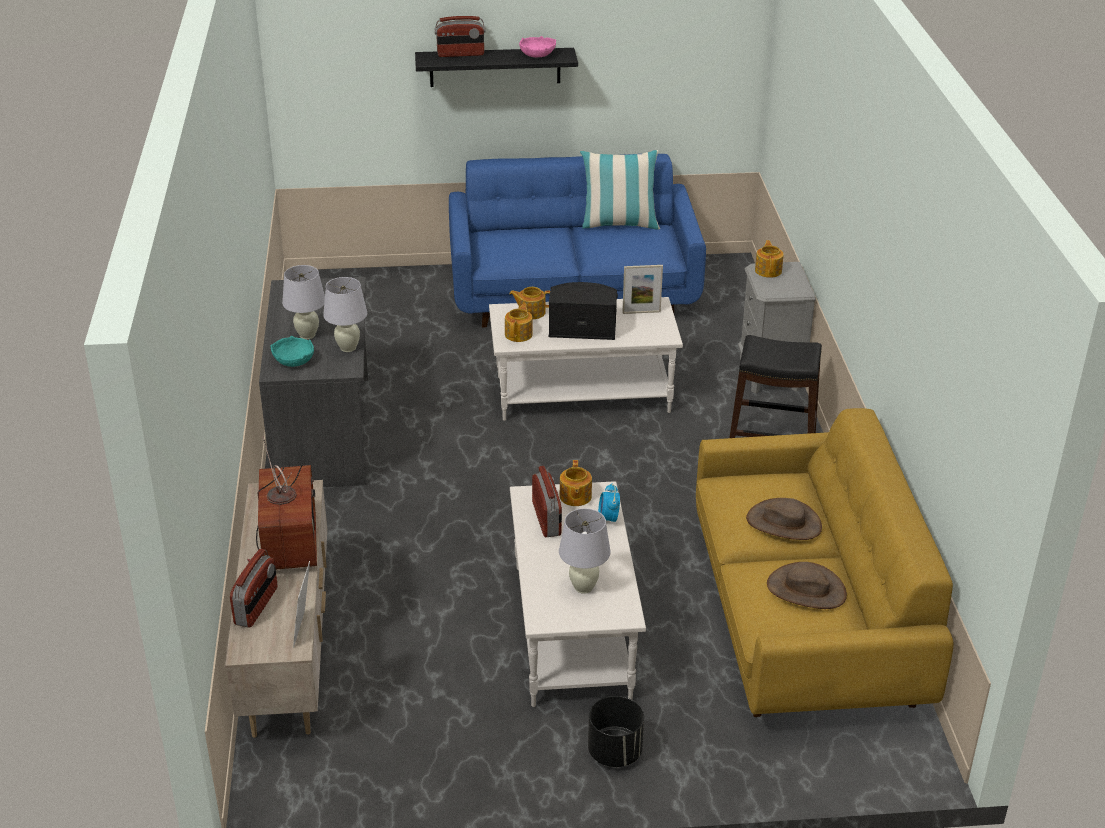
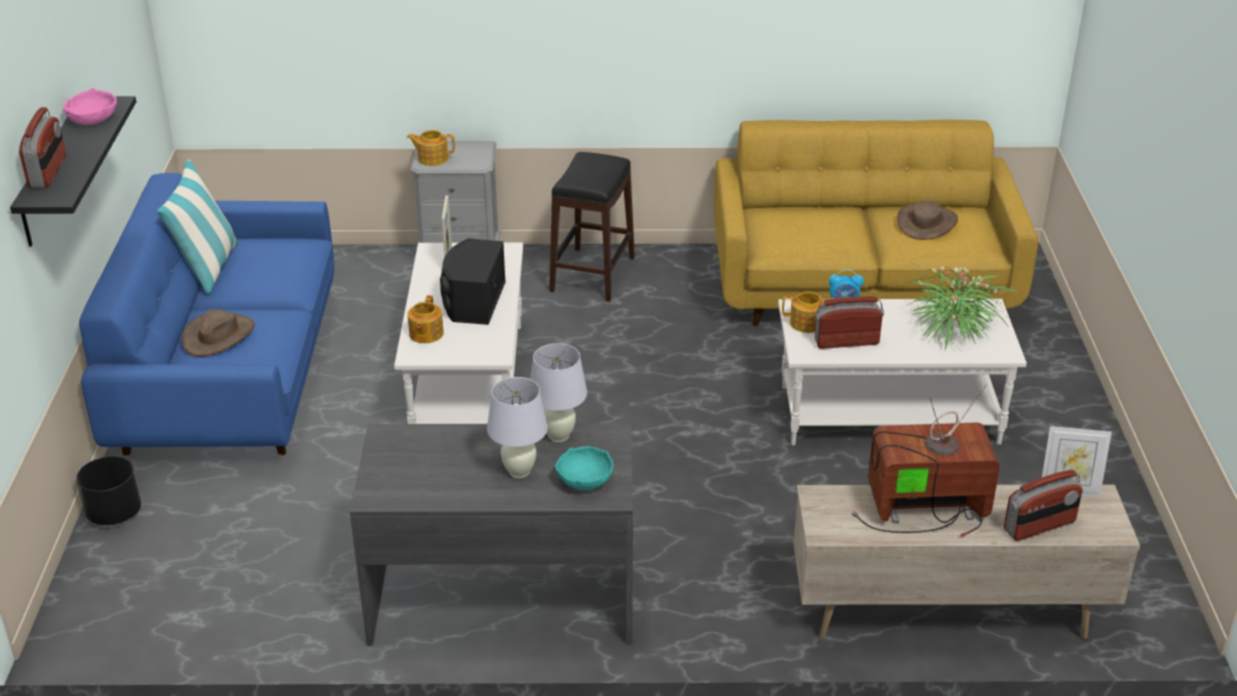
camera: 85 degrees left, 0 degrees up
(256, 606) = (1039, 526): radio -> radio turned 135 degrees clockwise
(519, 334) = (476, 345): teapot -> none
(583, 587) = (952, 327): white table lamp -> potted plant
(615, 752) = (1048, 400): black planter -> black planter (114, 513)
(784, 523) = (832, 223): brown hat -> brown hat (218, 335)

